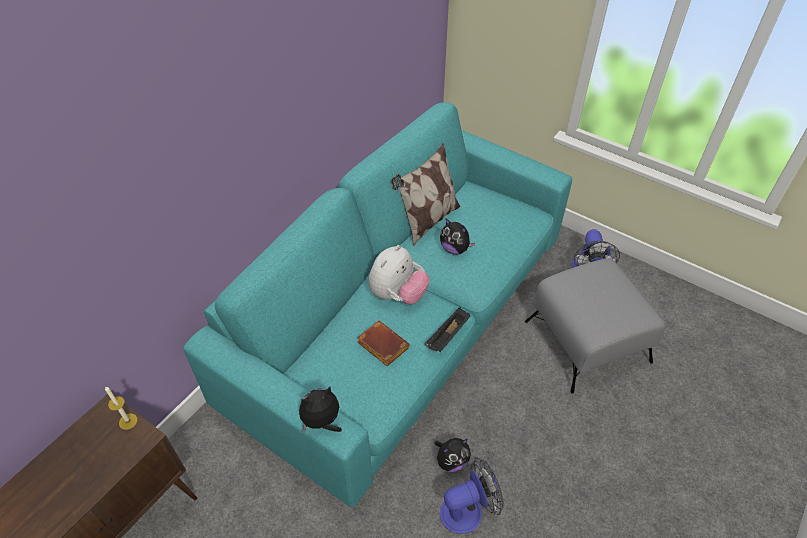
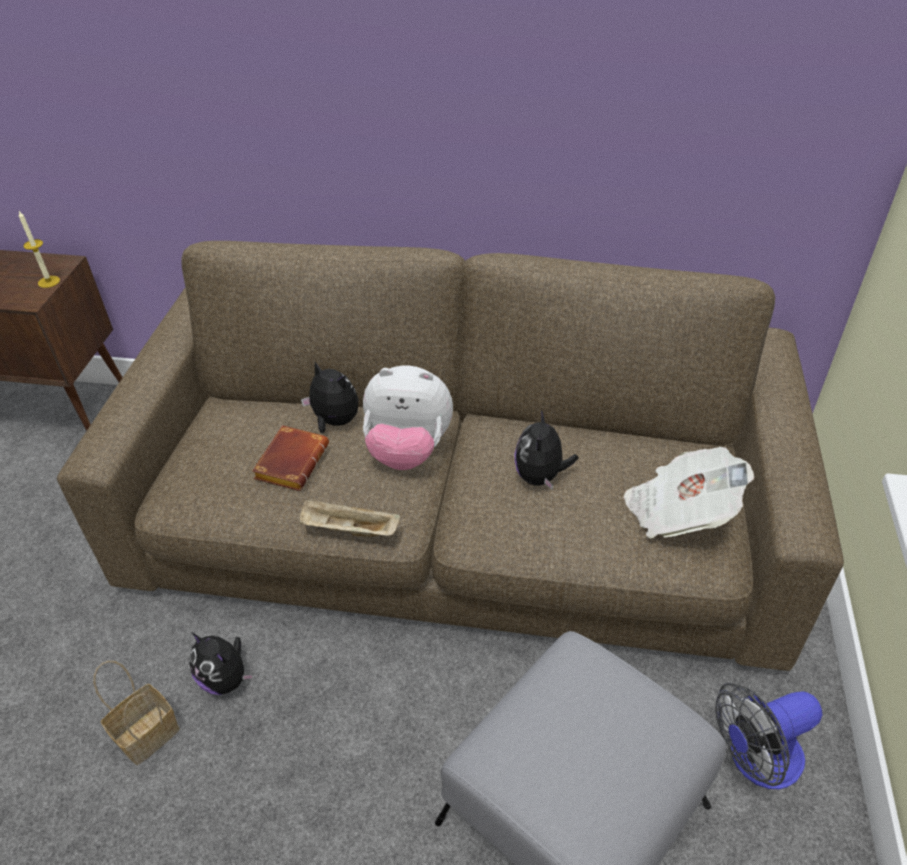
camera: 65 degrees right, 5 degrees down
(322, 422) = (103, 432): plush toy -> plush toy (334, 422)
(402, 317) = (456, 520): turquoise sofa -> brown sofa
(427, 221) = (584, 428): pillow -> none
(447, 336) = (348, 530): black tray -> beige tray
(468, 510) = (148, 732): fan -> basket
(506, 212) = (679, 511): none -> newspaper

